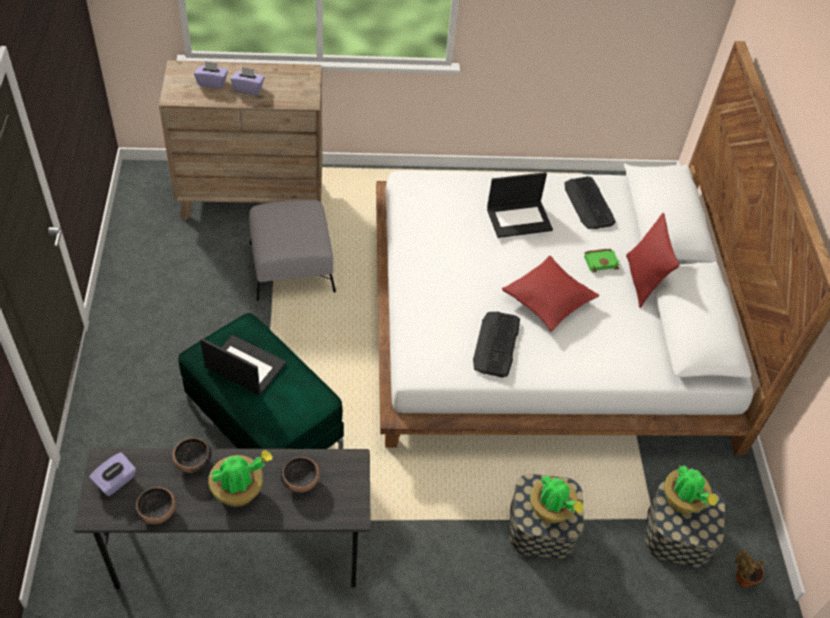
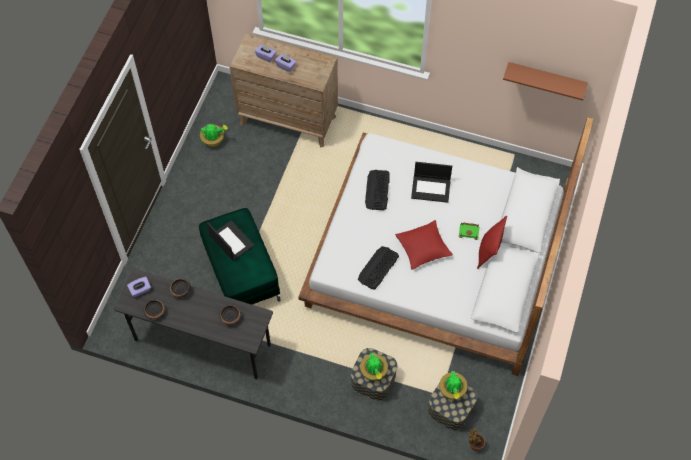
camera: 25 degrees right, 10 degrees up
(239, 490) = (198, 313): potted plant -> potted plant (214, 141)
(292, 266) = (295, 175): grey ottoman -> none
(589, 203) = (482, 189): keyboard -> keyboard (377, 190)
(639, 21) = (546, 79): none -> brown shelf

